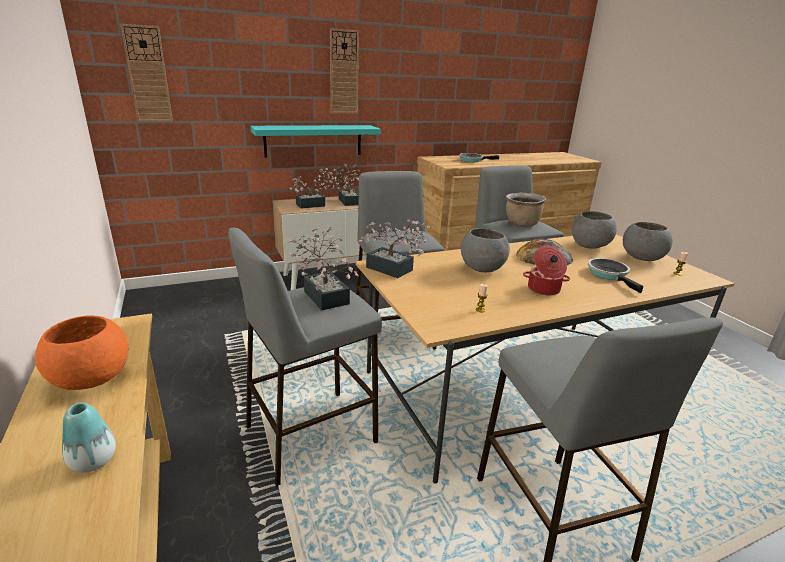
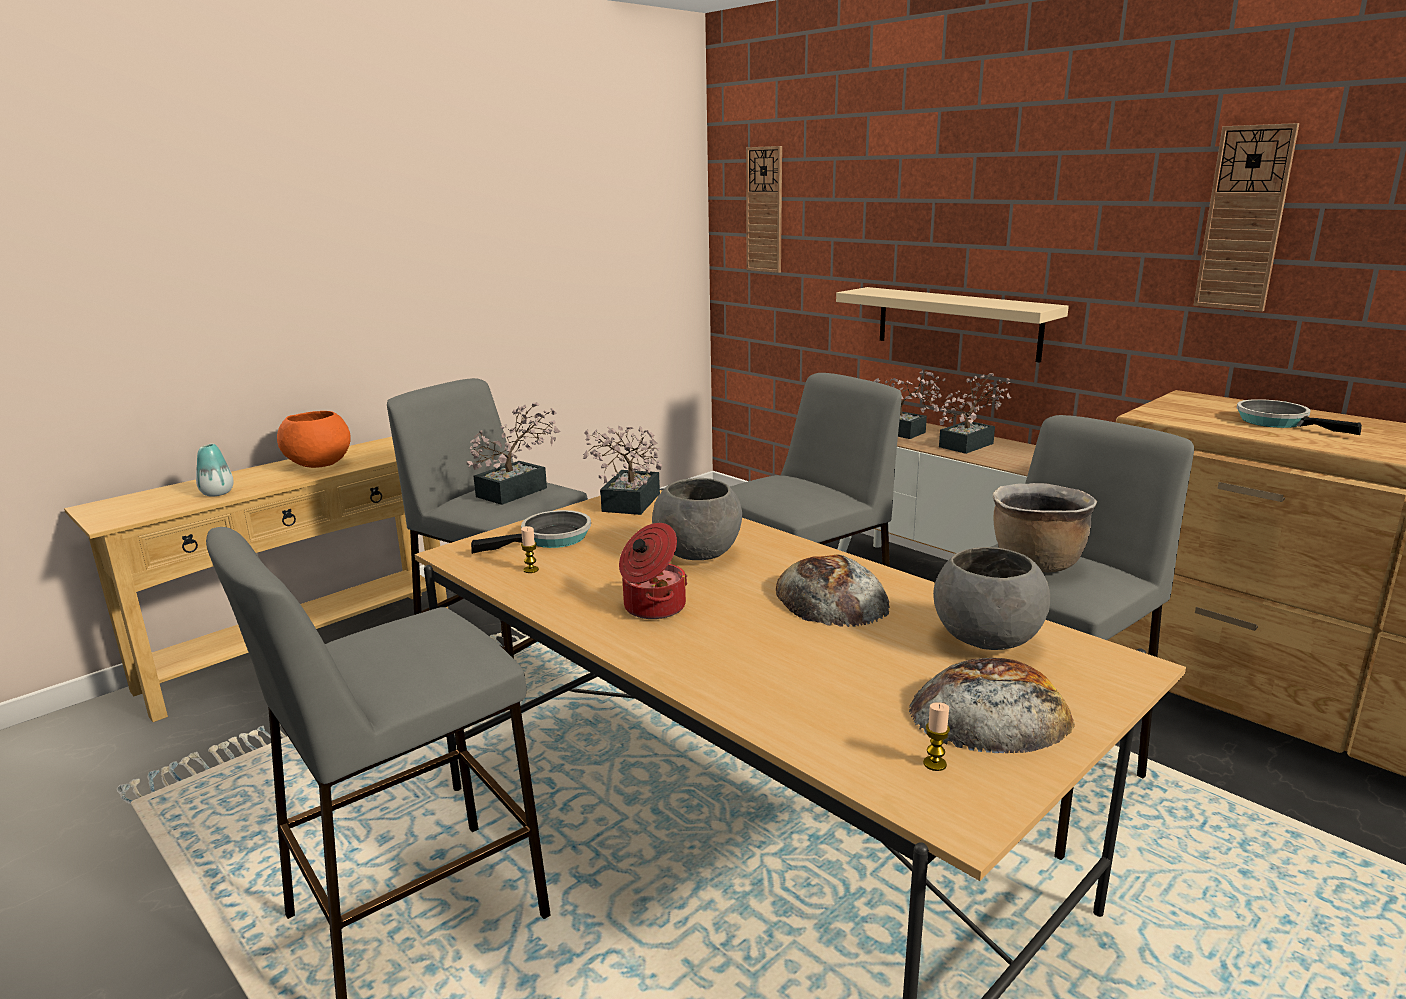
camera: 70 degrees right, 5 degrees down
(313, 140) = (957, 323): turquoise shelf -> beige shelf
(344, 72) = (1024, 200): wall clock -> wall clock (1244, 219)
(609, 275) = (805, 668): frying pan -> frying pan (550, 539)
(641, 259) = (990, 711): grey bowl -> bread

